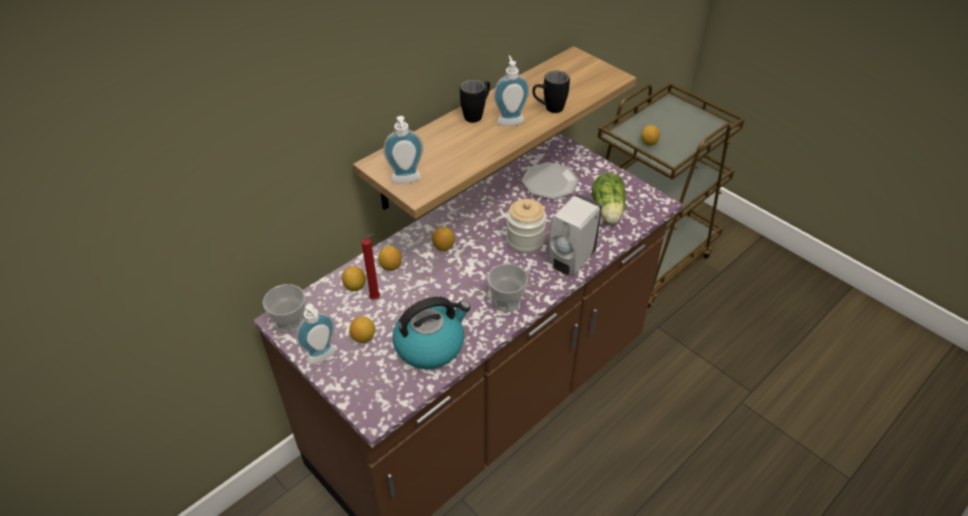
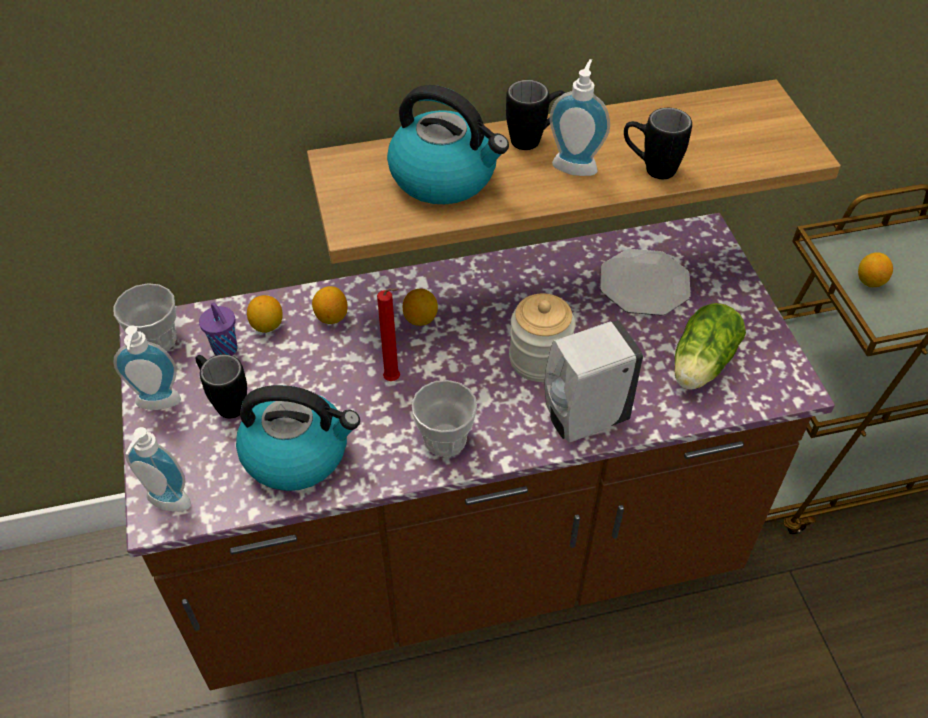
camera: 30 degrees right, 5 degrees up
(341, 310) = (226, 350): none -> purple cup
(363, 337) = (225, 401): lemon -> black mug
(377, 298) = (281, 354): red candle -> red candle (394, 380)
(406, 181) = (354, 203): soap dispenser -> soap dispenser (166, 505)
(445, 150) = (445, 177): none -> kettle

